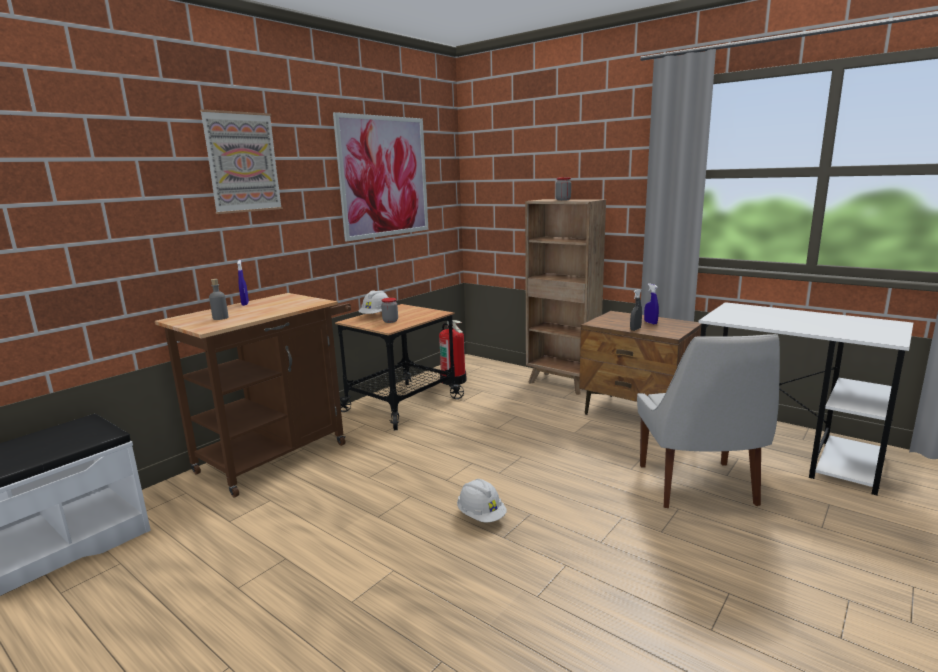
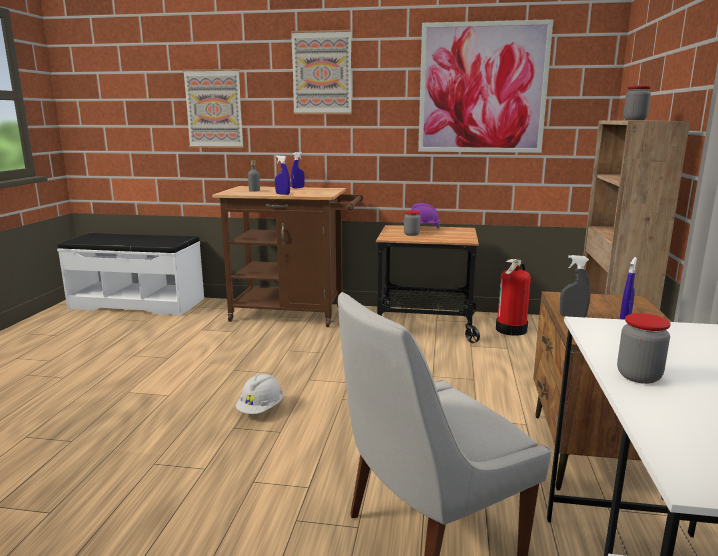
camera: 60 degrees right, 0 degrees up
(94, 216) = (214, 109): none -> picture
(277, 311) = (282, 194): none -> blue spray bottle
(376, 316) = (421, 229): white hard hat -> purple hard hat
(790, 326) = (638, 376): none -> jar

